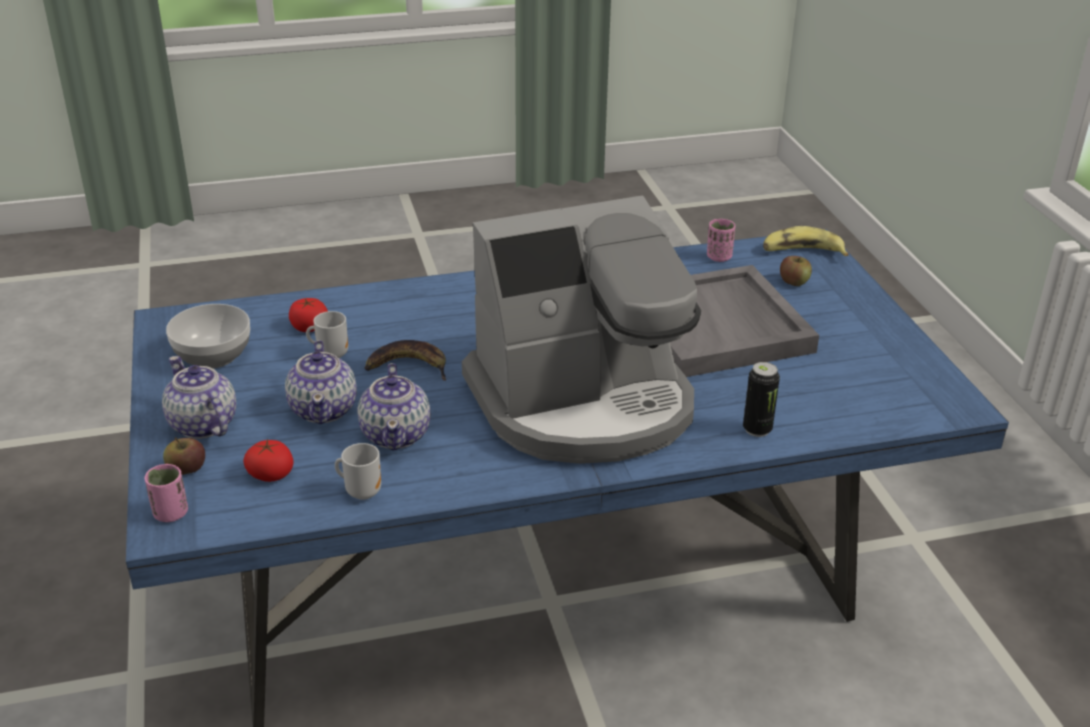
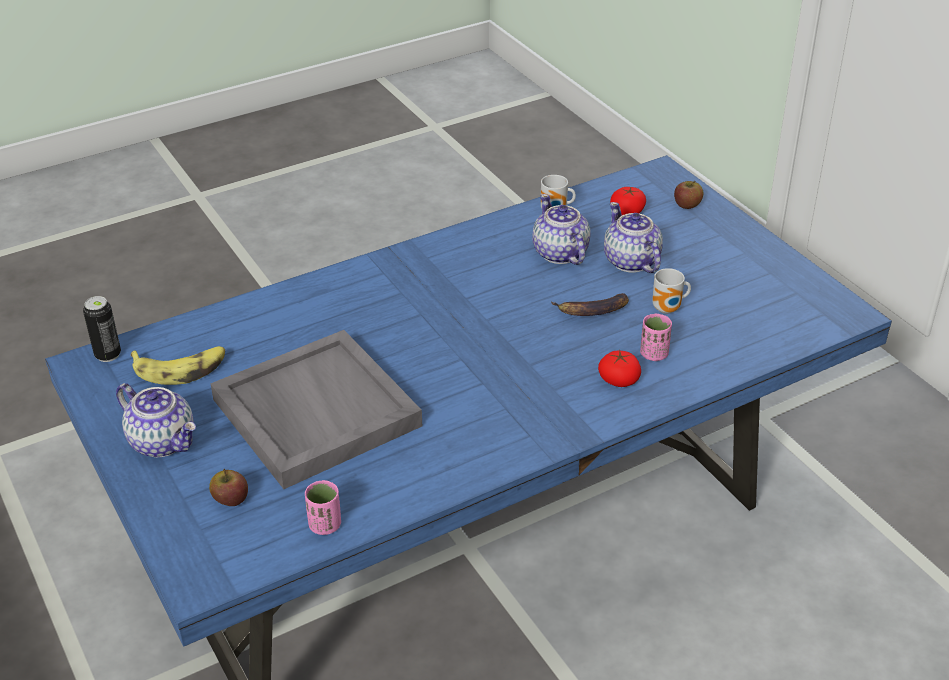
camera: 165 degrees right, 5 degrees up
(170, 513) = (668, 180): pink cup -> pink cup (654, 354)
(201, 424) = (711, 234): teapot -> teapot (163, 441)
(211, 356) = (767, 288): bowl -> none
(309, 327) = (713, 333): tomato -> tomato (619, 380)
(584, 404) = (423, 305): coffee machine -> none
(757, 429) = (271, 309): can -> can (108, 355)
(802, 252) = (217, 558): banana -> banana (181, 369)

